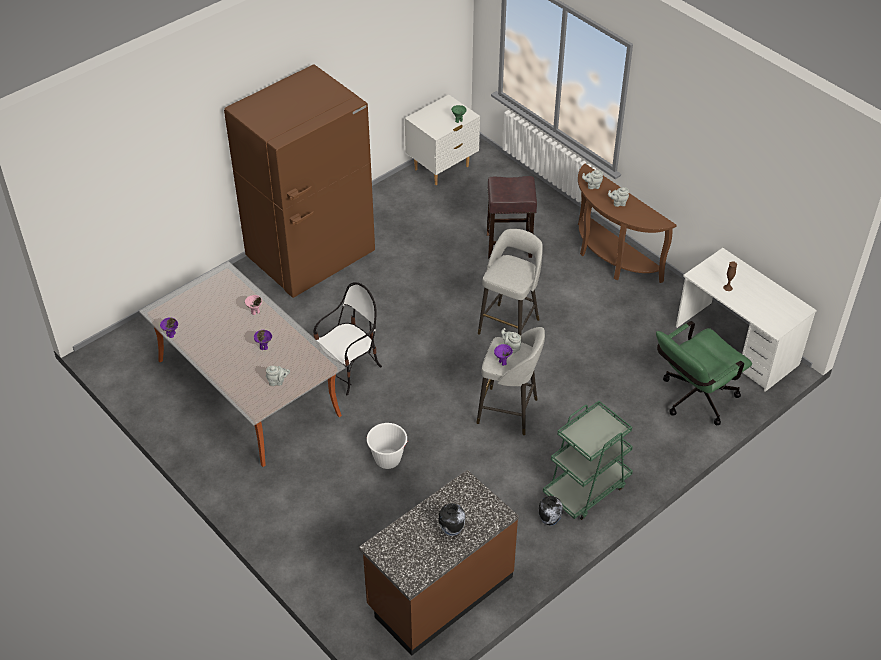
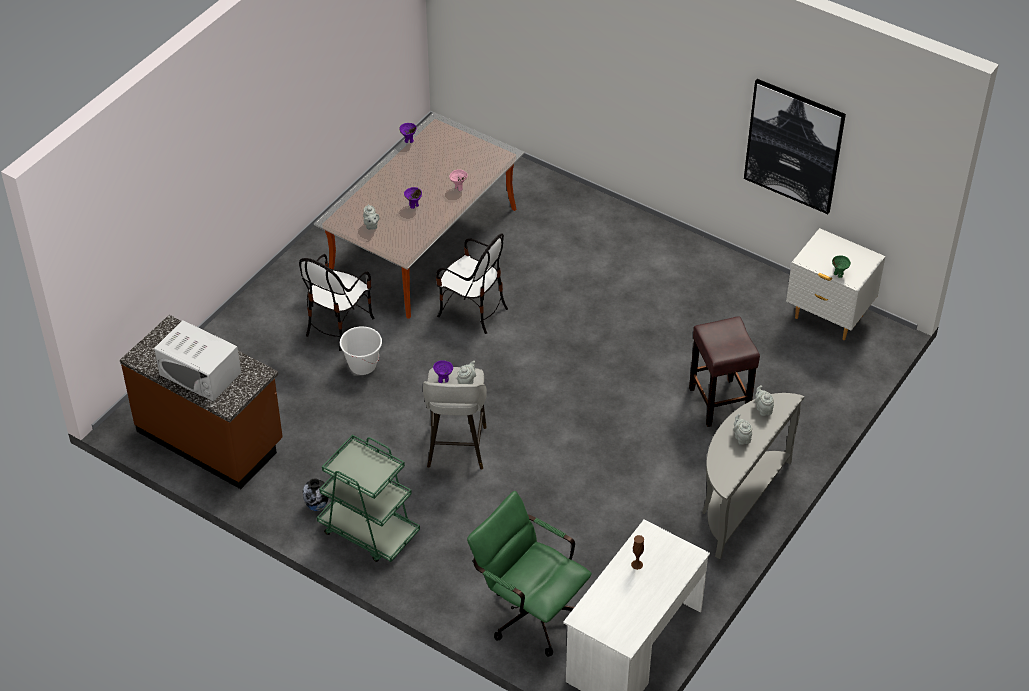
camera: 75 degrees right, 0 degrees up
(311, 257) = (626, 243): brown fridge -> none
(328, 468) = (338, 325): none -> chair
(375, 72) = (794, 146): none -> picture
(451, 530) = (200, 373): vase -> white microwave
(509, 325) = (586, 426): grey stool -> none
(610, 258) = (738, 501): brown console table -> grey console table

